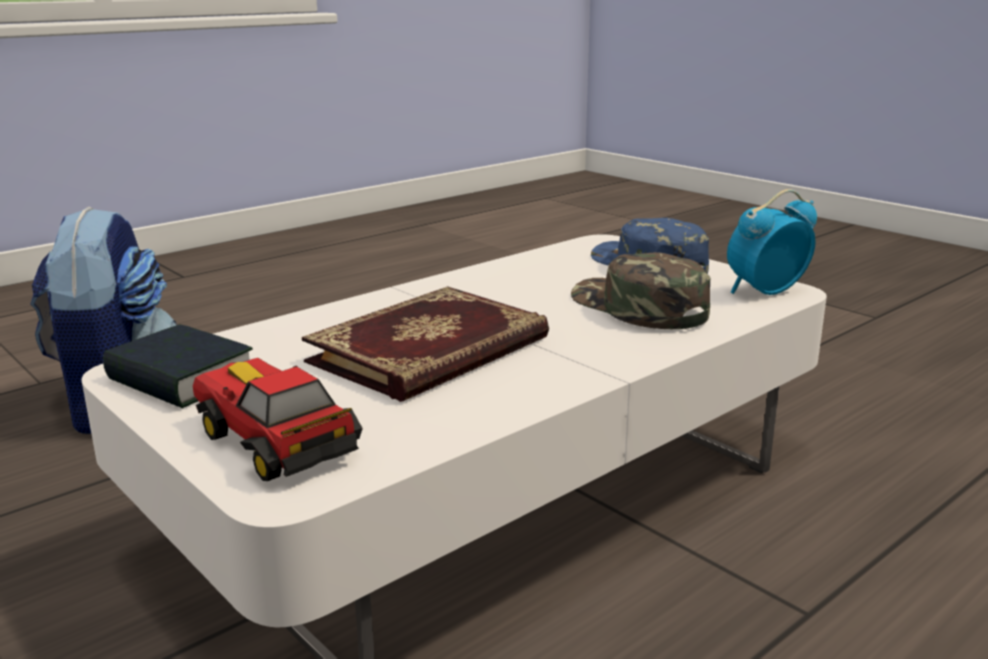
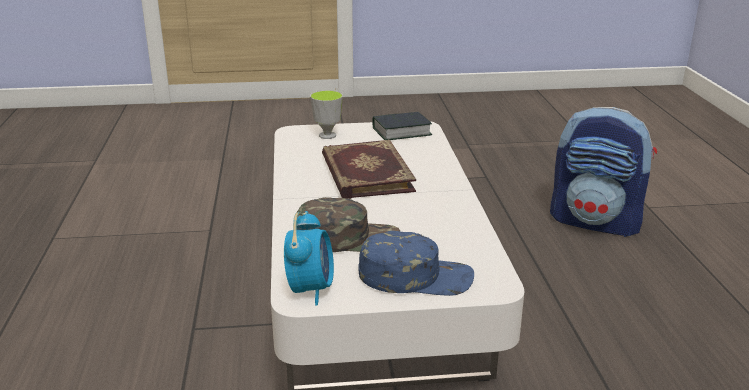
camera: 125 degrees right, 5 degrees up
(273, 440) = (327, 135): toy car -> cup

